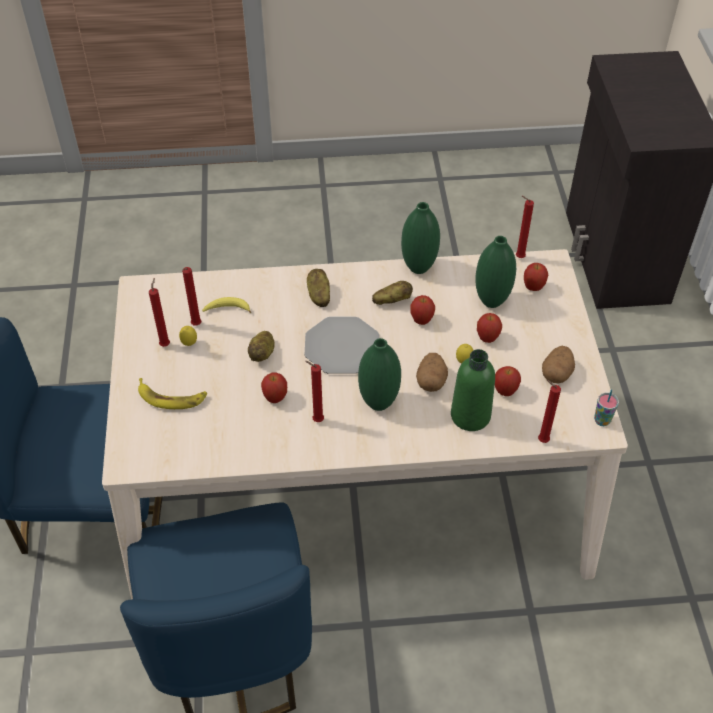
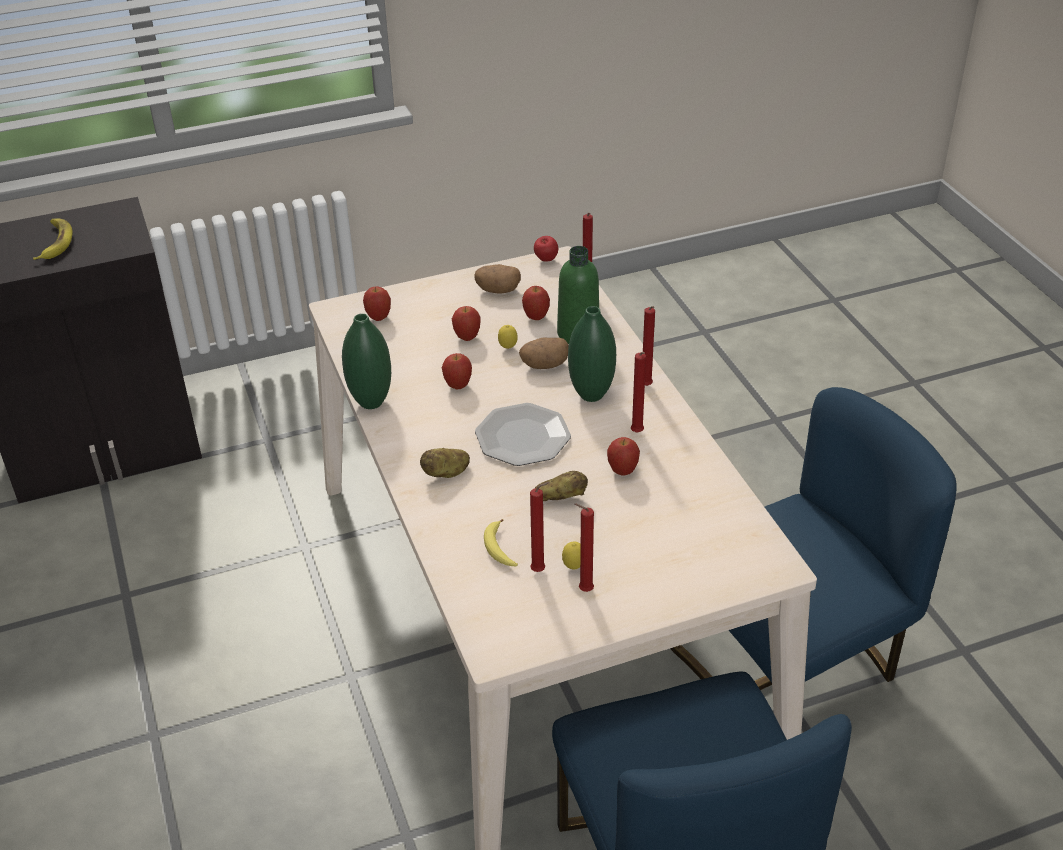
camera: 105 degrees left, 10 degrees down
(171, 397) = (665, 558): banana -> banana (55, 243)
(392, 301) = (434, 413): potato -> none
(491, 301) = (409, 342): green vase -> none
(518, 257) = (332, 333): red candle -> red candle (646, 387)
(602, 420) = (545, 260): cup -> apple

